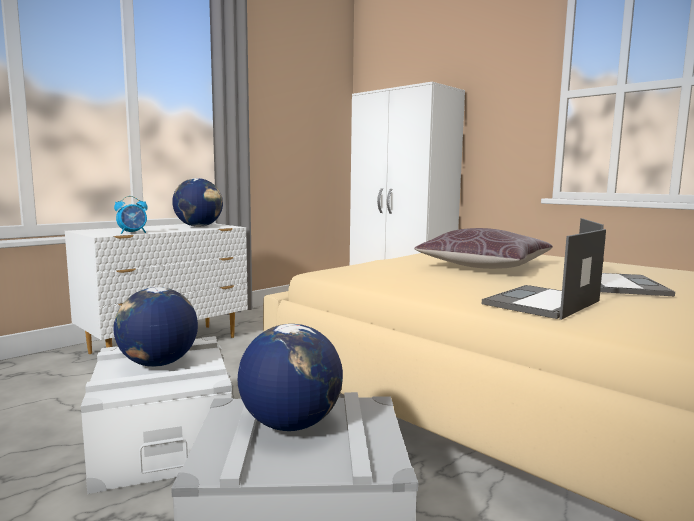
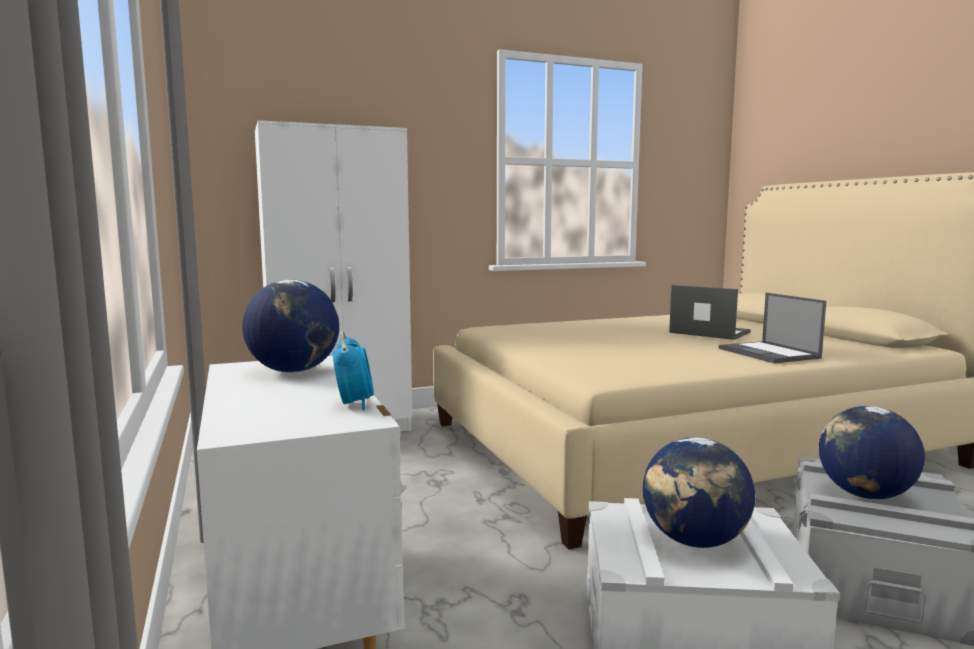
camera: 65 degrees left, 0 degrees up
(484, 267) = (610, 341): brown pillow -> none

